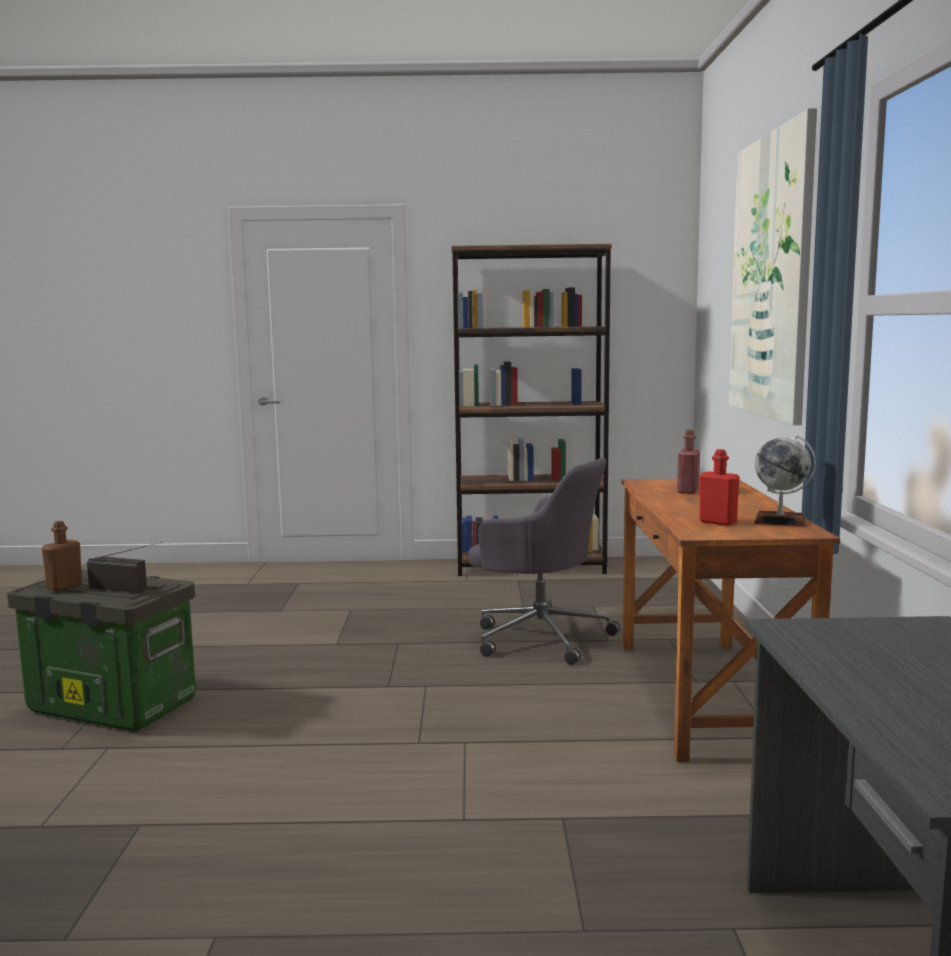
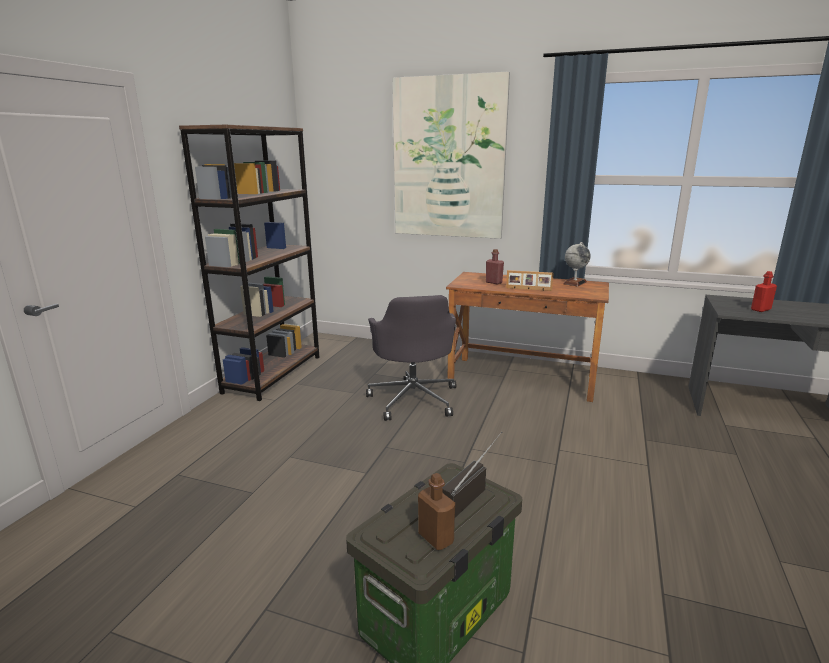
camera: 70 degrees left, 10 degrees up
(539, 637) = (413, 399): grey office chair -> grey office chair turned 120 degrees clockwise
(675, 505) = (528, 289): none -> picture frame
(718, 522) = (572, 290): red bottle -> red bottle (760, 309)

